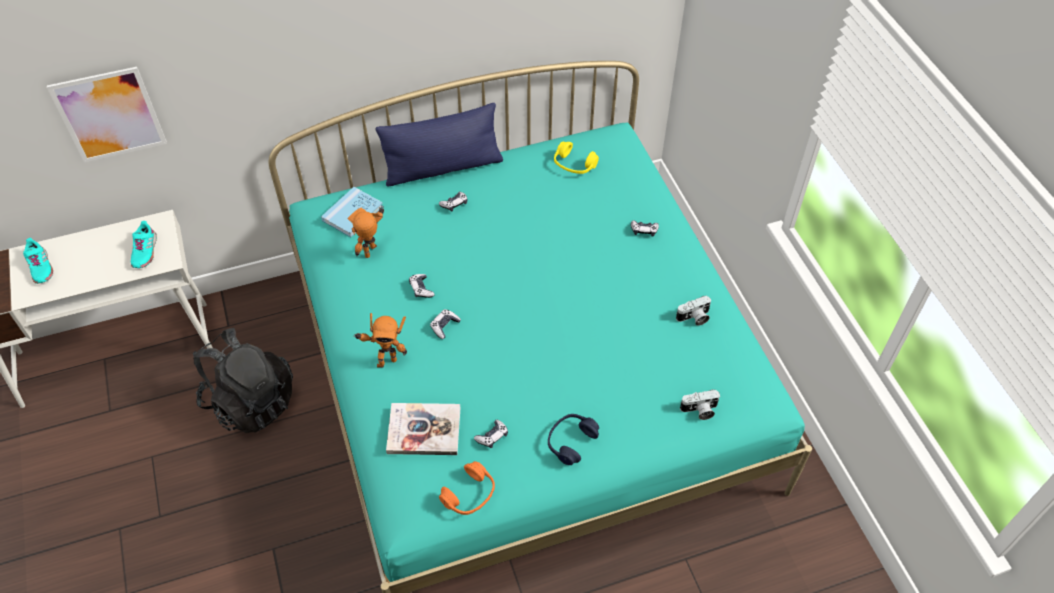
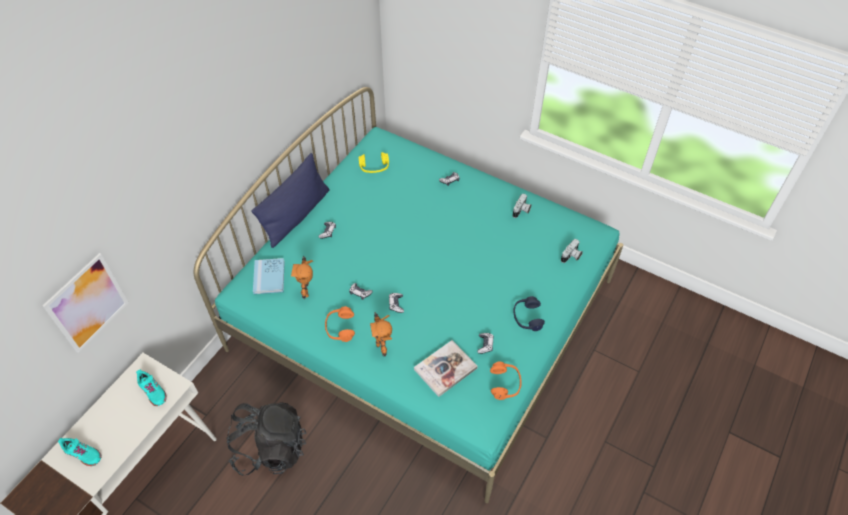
camera: 40 degrees left, 0 degrees up
(366, 311) = (340, 328): none -> orange headphones
(385, 361) = (382, 347): toy robot -> toy robot turned 120 degrees clockwise

